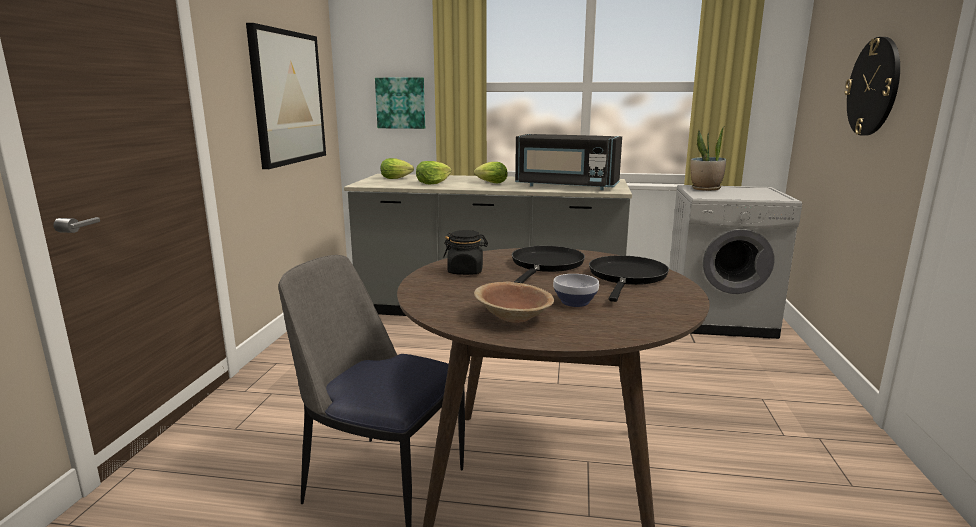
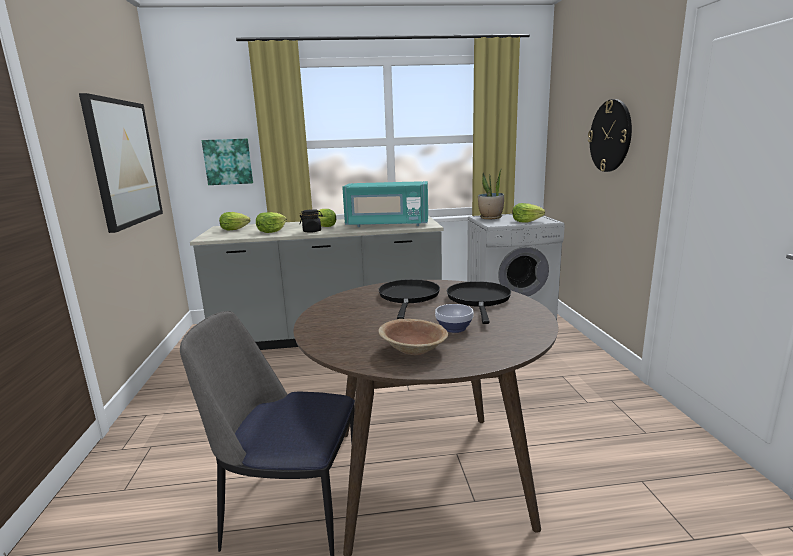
camera: 15 degrees left, 0 degrees up
(465, 271) = (345, 311): black jar -> black jar (312, 231)
(566, 186) = (387, 225): black microwave -> turquoise microwave
(750, 196) = (526, 221): none -> lettuce

